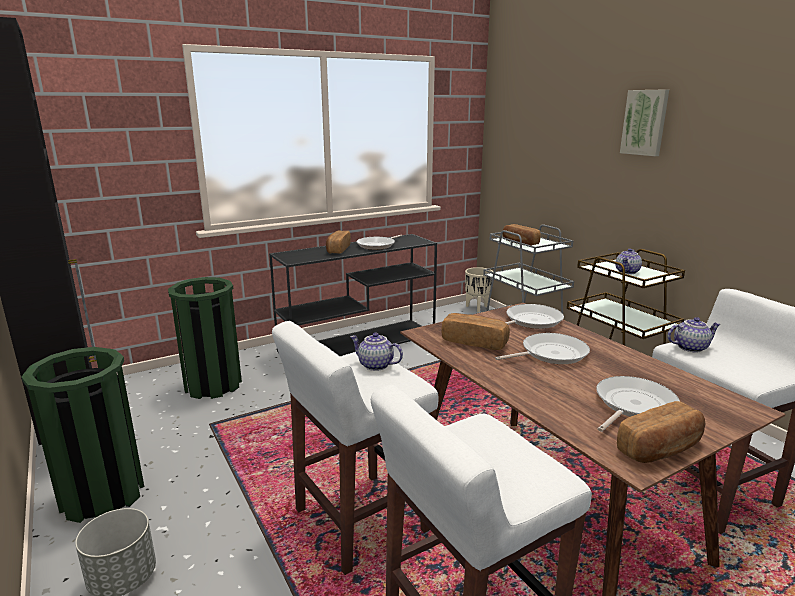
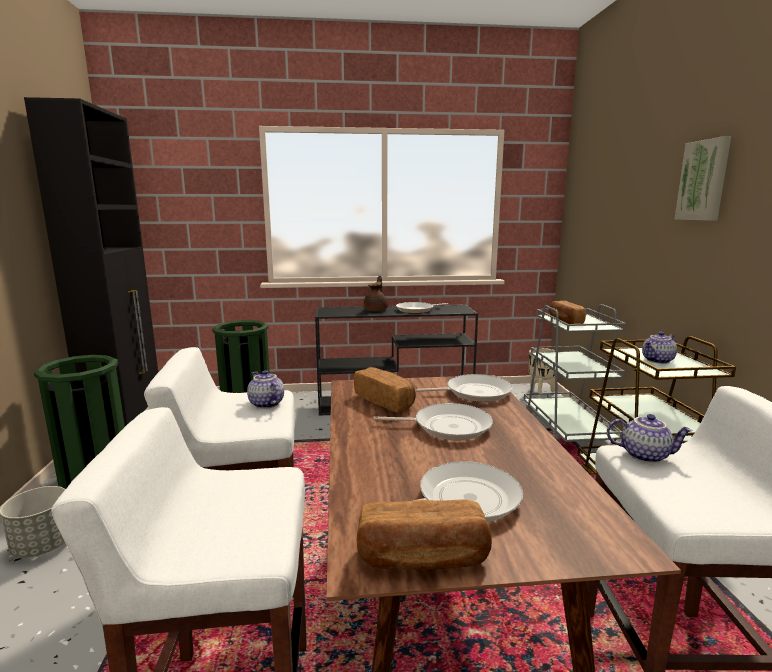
camera: 25 degrees right, 5 degrees down
(337, 249) = (376, 310): bread -> brown teapot

